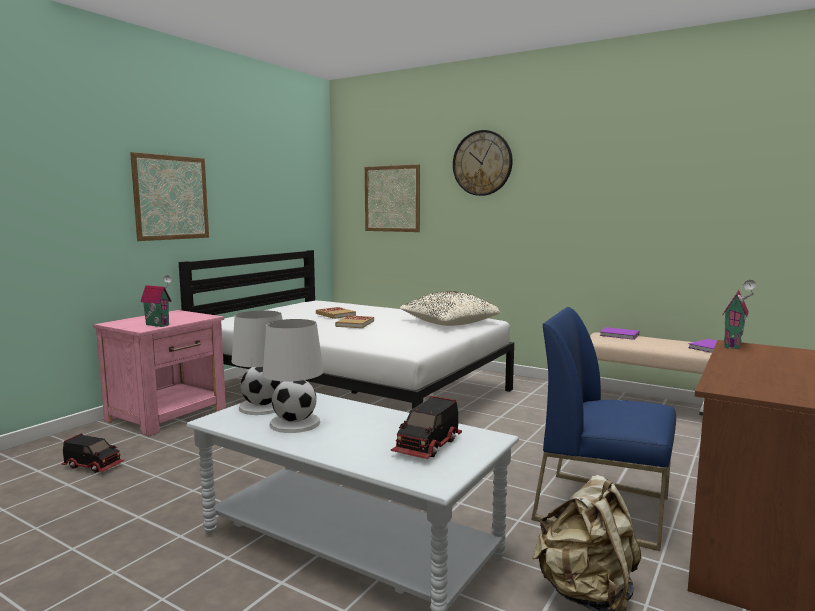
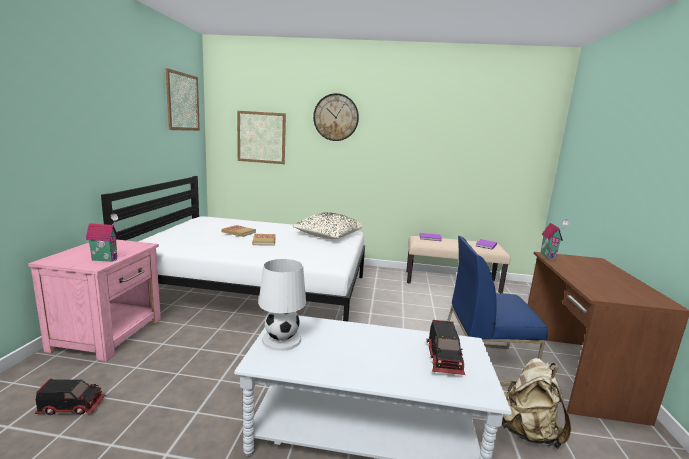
camera: 25 degrees left, 5 degrees up
(171, 196) = (89, 133): picture -> picture (183, 101)
(295, 423) = (328, 354): white table lamp -> none

